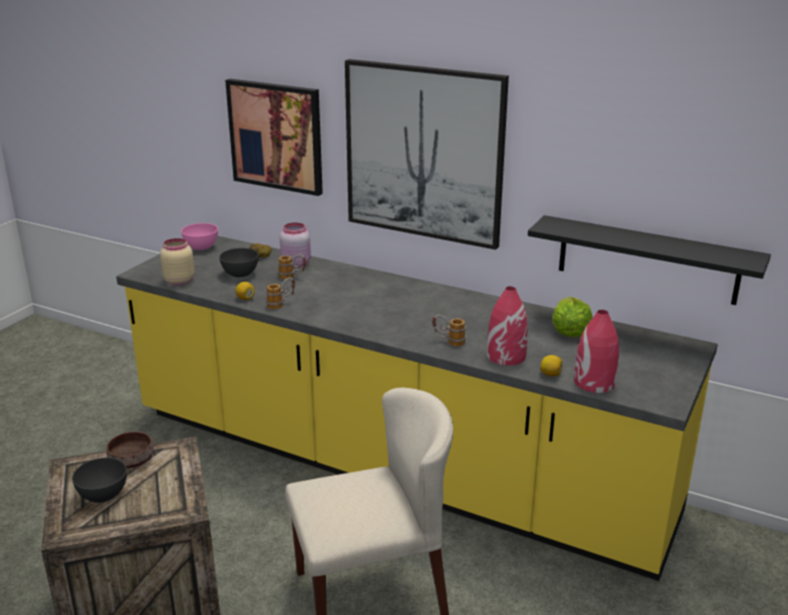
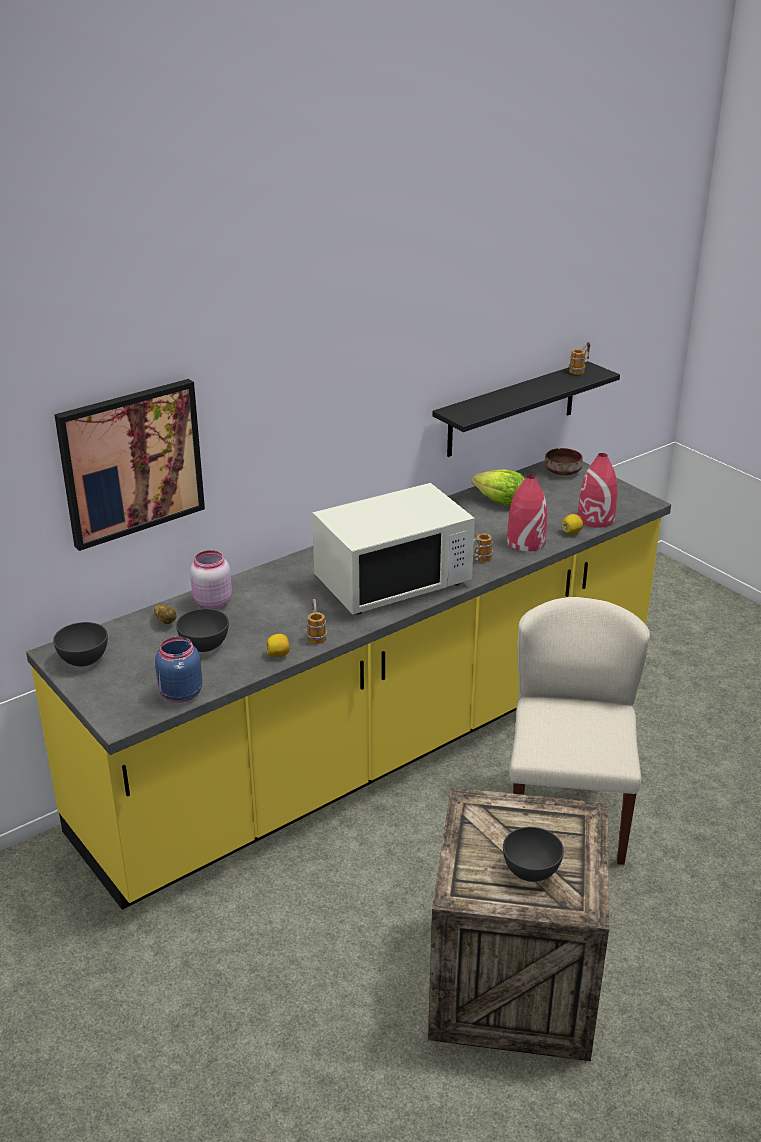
camera: 65 degrees left, 5 degrees up
(130, 461) = (473, 842): brown bowl -> brown bowl (562, 472)
(178, 281) = (180, 694): beige jar -> blue jar
(201, 247) = (83, 660): pink bowl -> grey bowl
(292, 277) = (248, 612): mug -> mug (580, 369)
(379, 315) = (392, 582): none -> white microwave
(424, 153) = (317, 401): picture -> none

